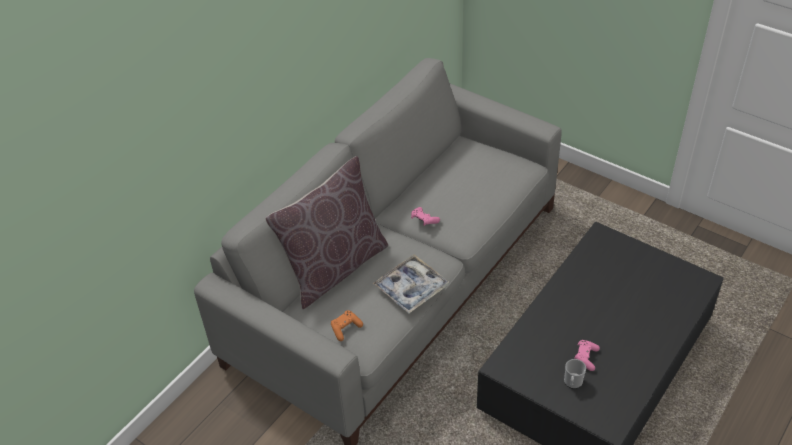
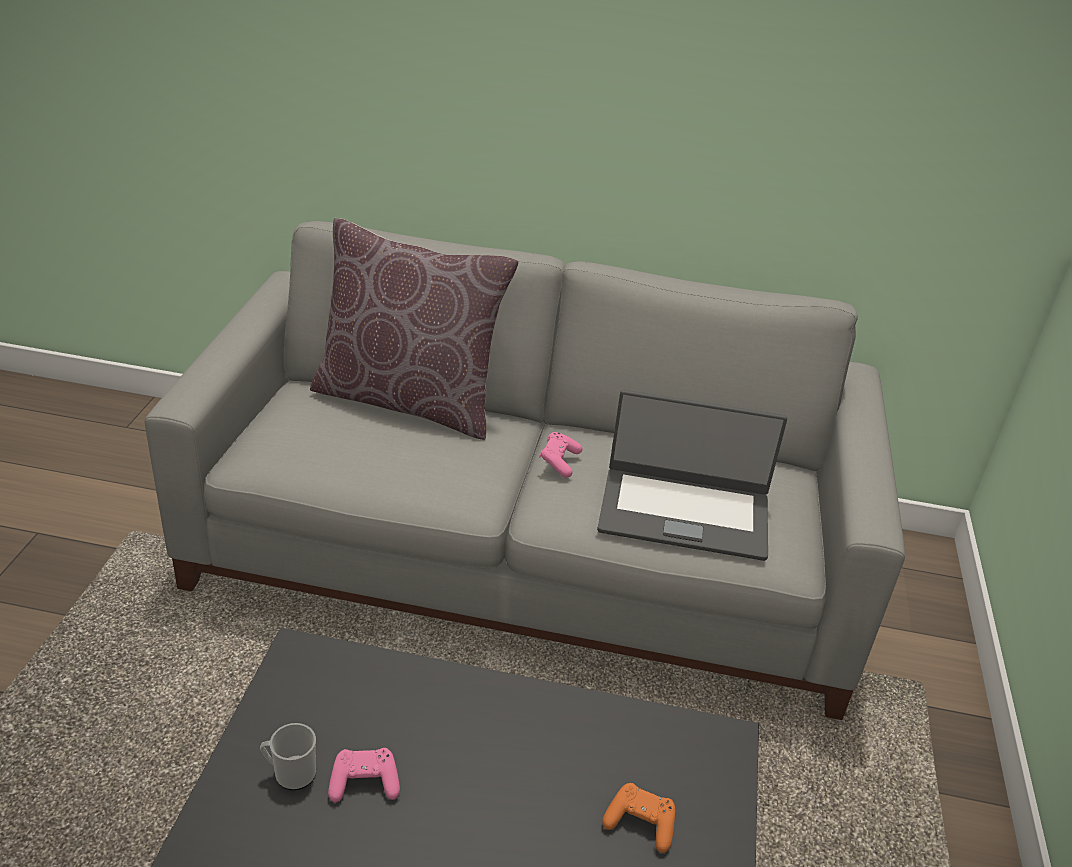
camera: 60 degrees right, 10 degrees down
(345, 328) = (282, 432): orange game controller -> orange game controller (640, 824)
(411, 288) = (396, 479): tray -> none
(483, 189) = (684, 512): none -> laptop

